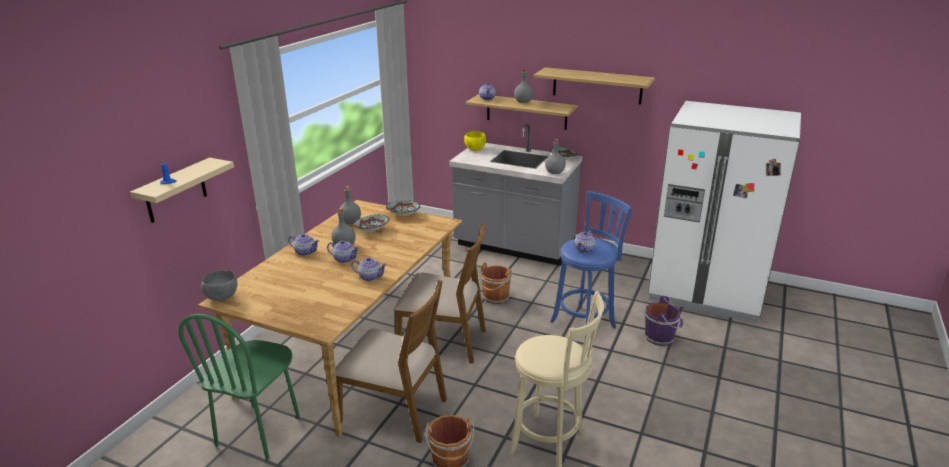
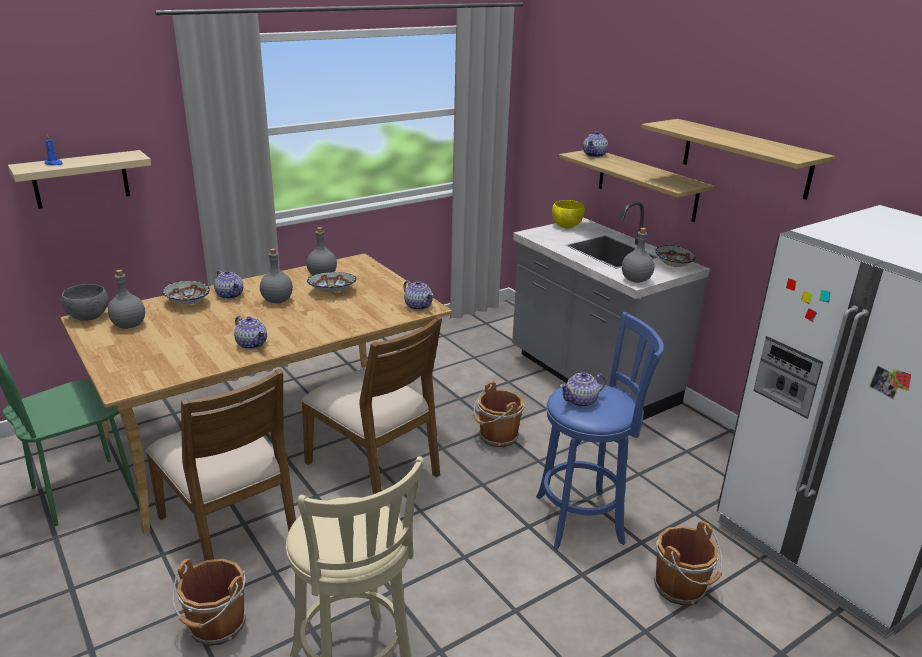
camera: 30 degrees right, 0 degrees up
(344, 259) = (256, 315): teapot -> teapot (418, 306)
(403, 214) = (391, 284): bowl -> bowl (188, 302)
(523, 102) = (637, 167): grey bottle -> grey bottle (129, 325)
(660, 337) = (681, 588): purple bucket -> brown bucket

